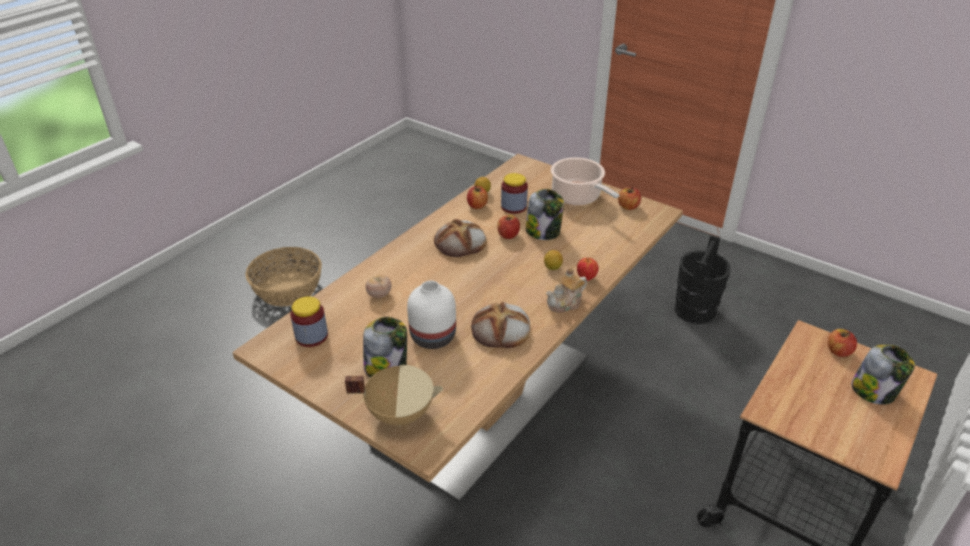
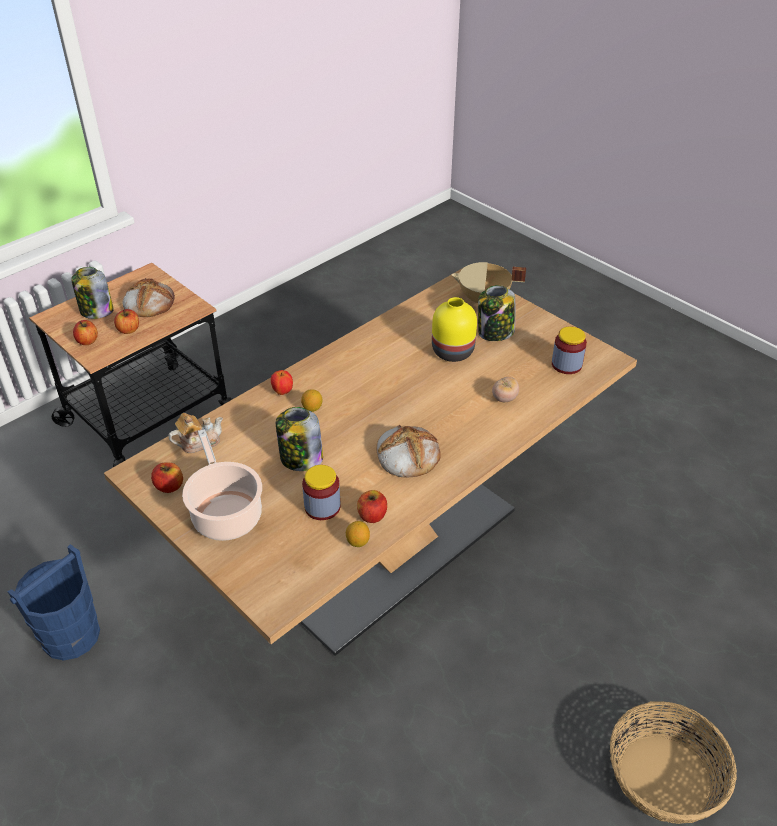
camera: 170 degrees left, 5 degrees up
(431, 337) = (454, 351): white vase -> yellow vase
(501, 330) = (388, 350): bread -> bread (149, 302)
(508, 235) = (346, 459): apple -> apple (129, 330)
(566, 303) = (317, 368): teapot -> teapot (198, 442)
(695, 310) = (70, 635): black bucket -> blue bucket

